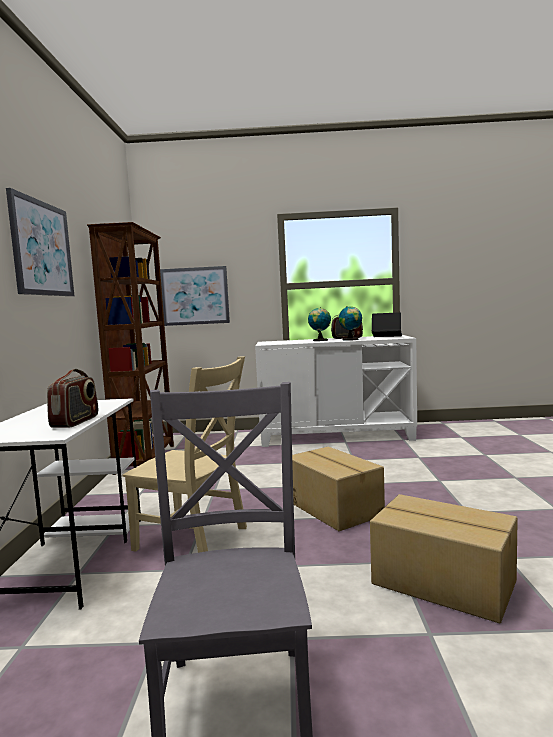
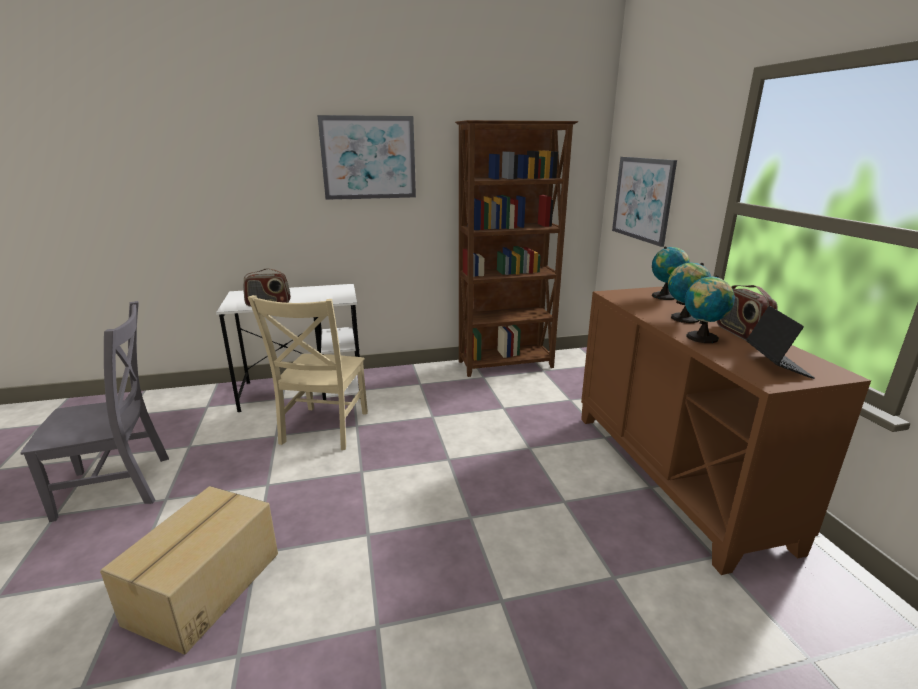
camera: 75 degrees right, 15 degrees up
(279, 341) = (666, 296): none -> globe
(334, 507) = (390, 498): cardboard box -> none
(336, 436) = (673, 474): white cabinet -> brown cabinet

